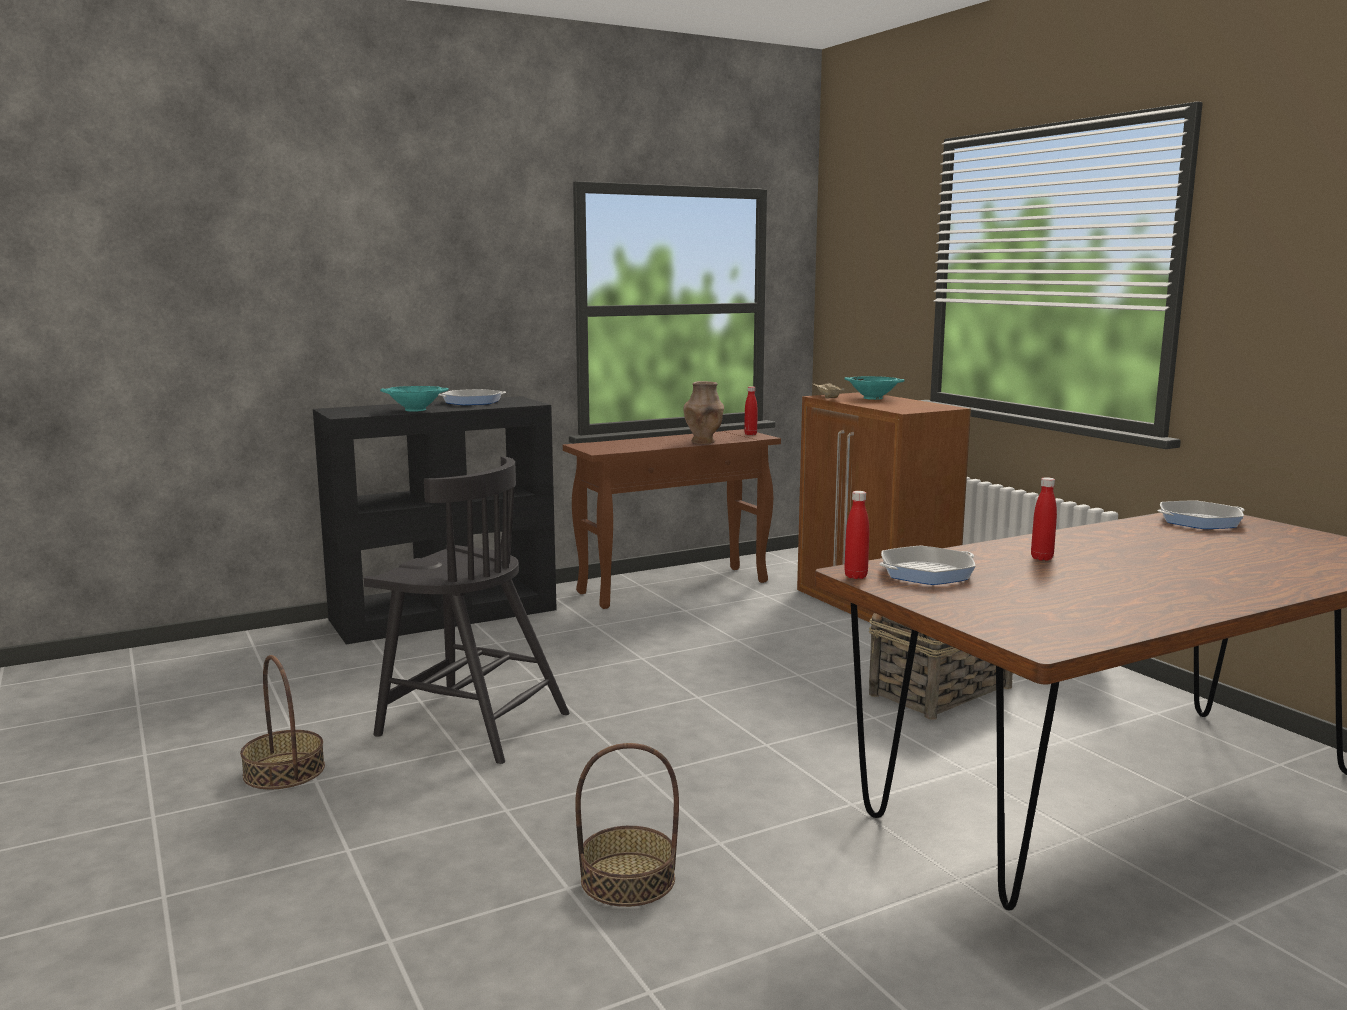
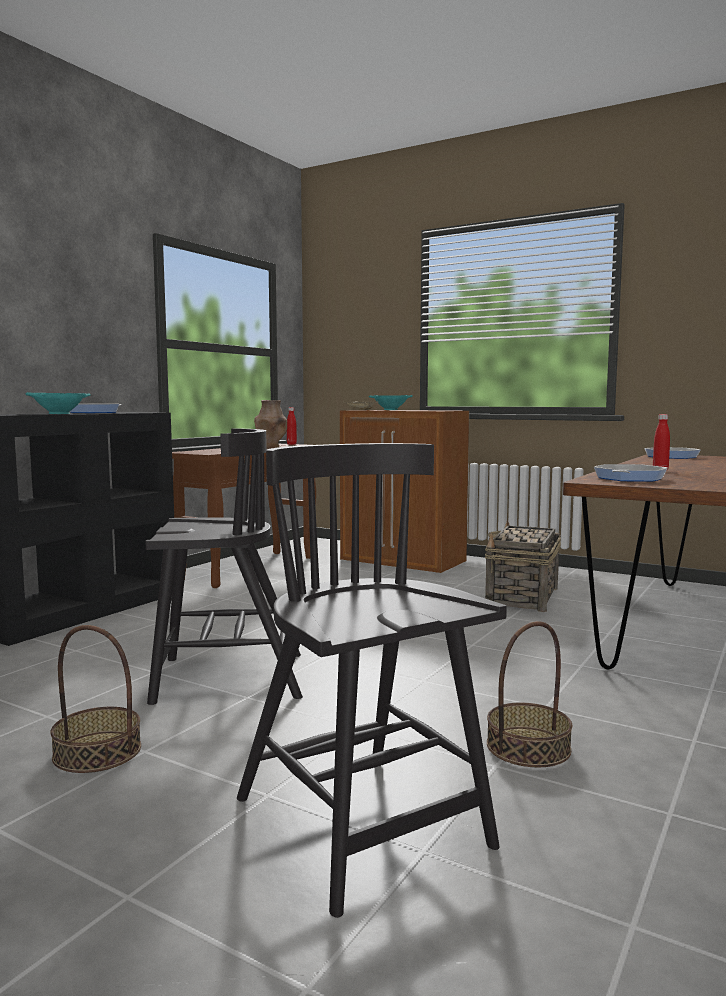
camera: 30 degrees left, 5 degrees down
(380, 901) = (364, 824): none -> black chair
(855, 576) = (599, 482): red bottle -> none

